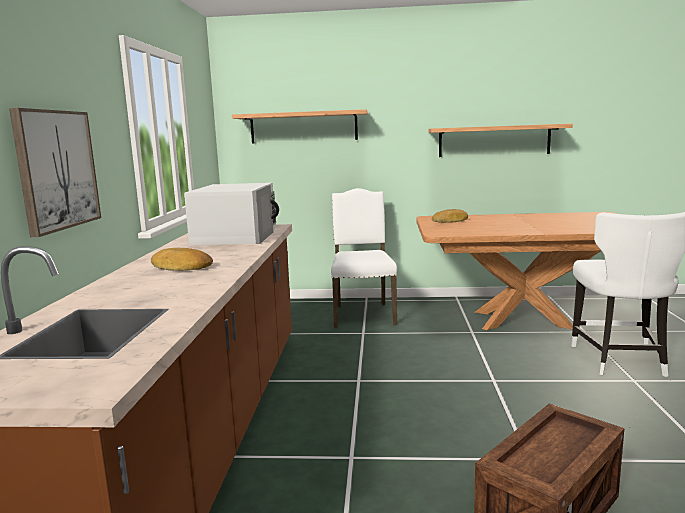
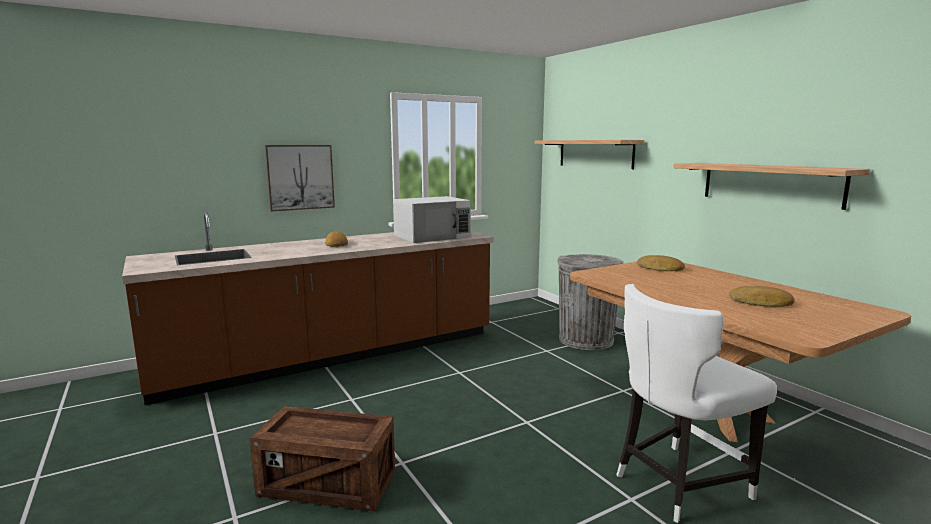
camera: 55 degrees right, 0 degrees up
(363, 314) = (586, 340): white chair -> grey trash can
(566, 222) = (761, 302): none -> bread

